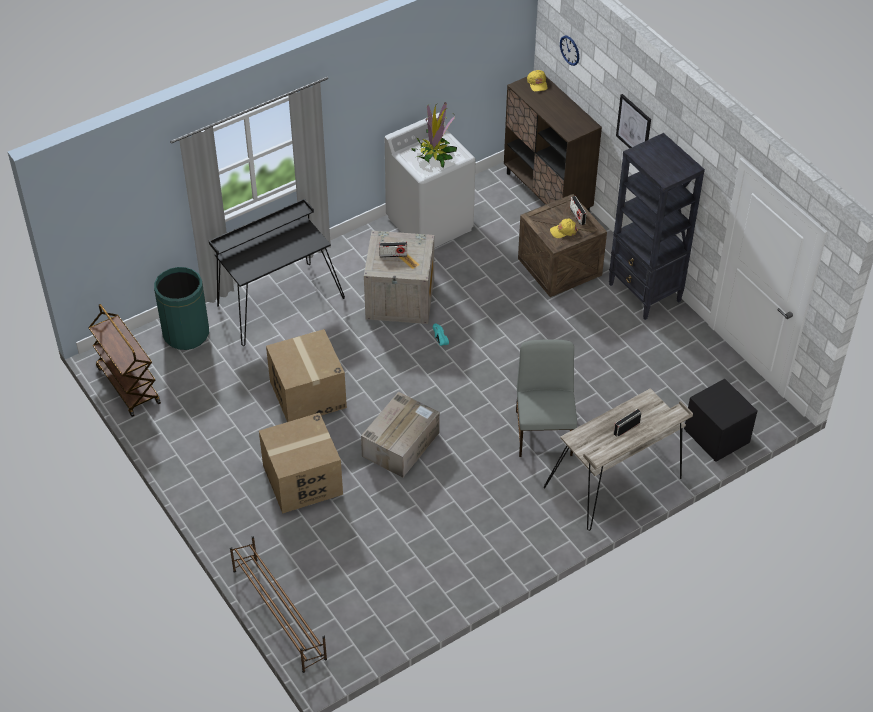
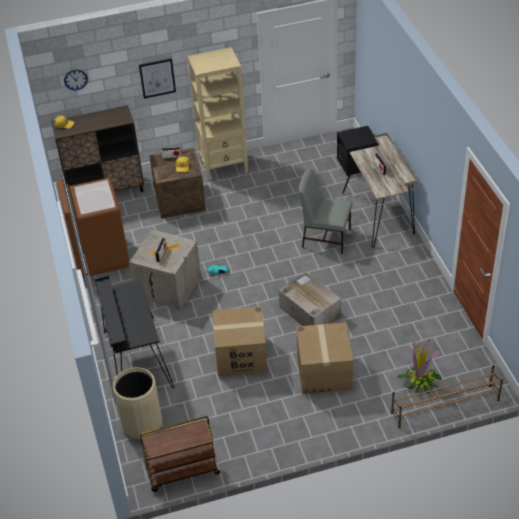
camera: 70 degrees left, 5 degrees down
(186, 333) = (142, 423): green trash can -> beige trash can
(430, 223) = (100, 256): white washing machine -> brown washing machine
(434, 153) = (92, 196): potted plant -> potted plant (420, 381)
(645, 293) = (224, 167): black bookcase -> beige bookcase

